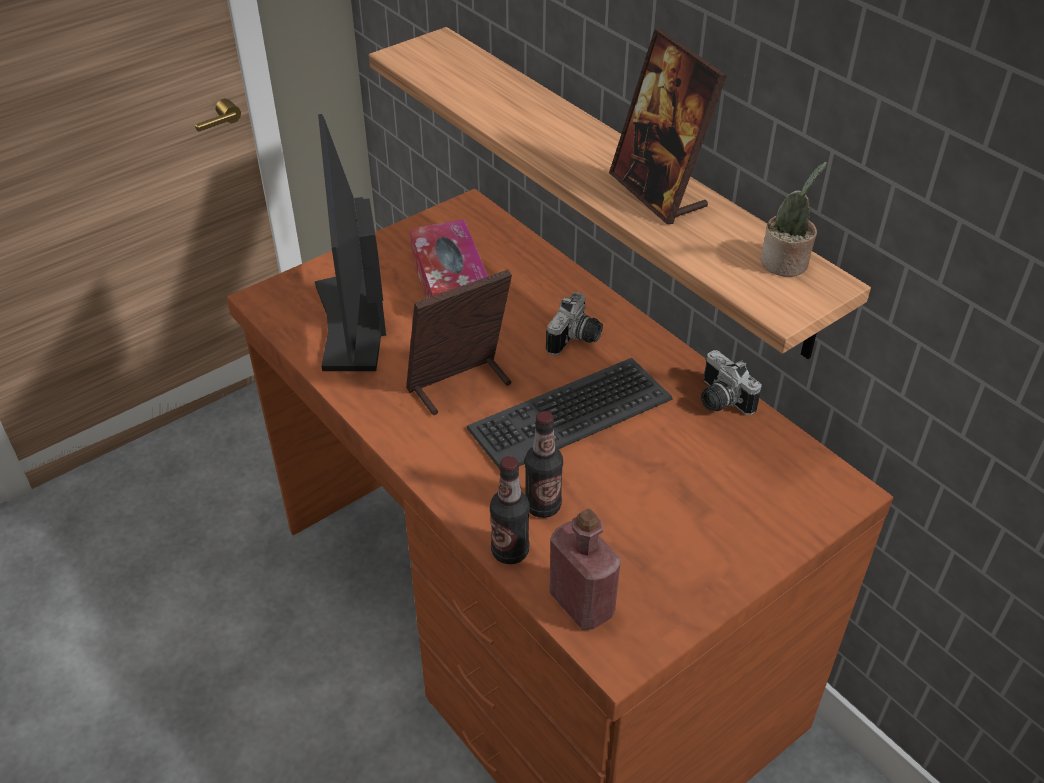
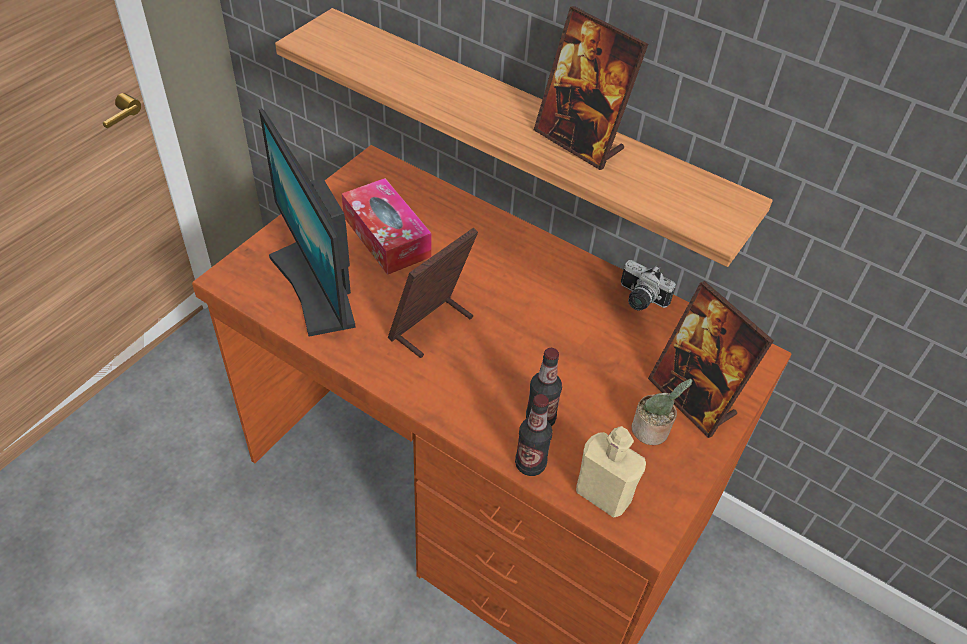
camera: 20 degrees left, 5 degrees up
(569, 413) = (529, 334): keyboard -> none
(576, 340) = (509, 268): camera -> none
(582, 603) = (603, 495): red bottle -> beige bottle
(739, 522) = (692, 398): none -> picture frame
(786, 264) = (704, 190): potted plant -> potted plant (652, 431)

